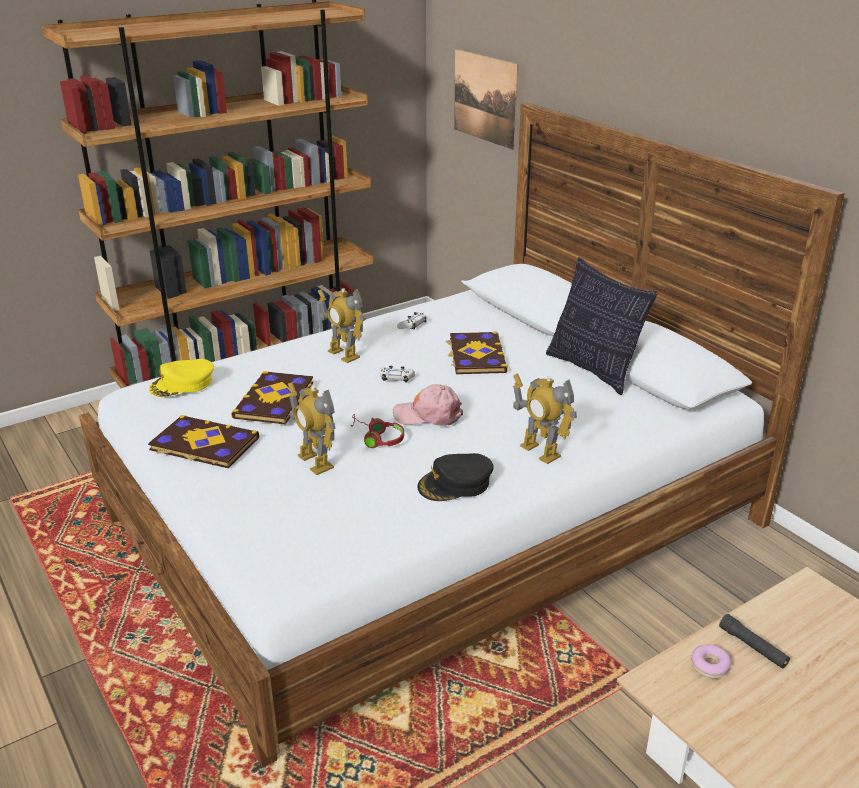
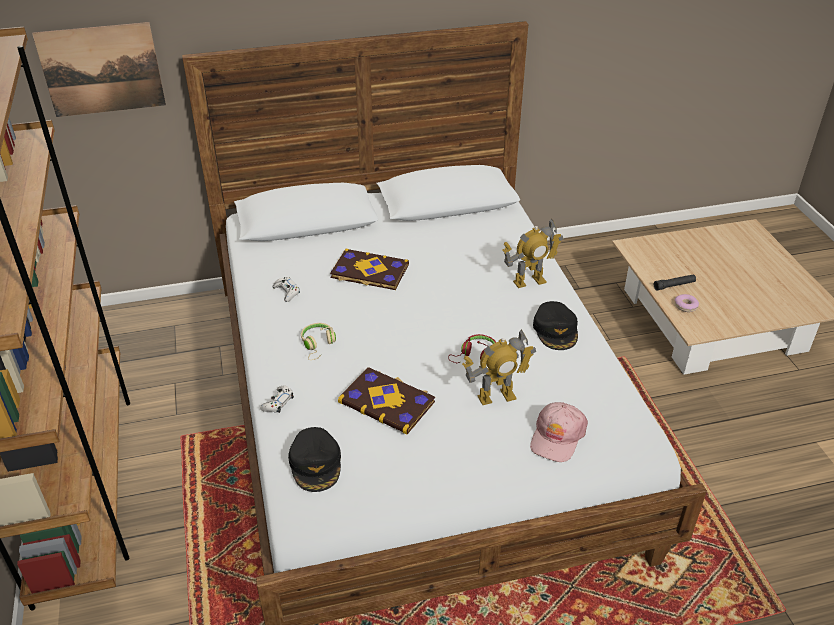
camera: 70 degrees left, 10 degrees up
(182, 384) = (316, 464): yellow cap -> black cap
(204, 445) = (439, 462): book -> none
(343, 354) = (318, 345): toy robot -> beige headphones
(396, 378) = (384, 323): white game controller -> white game controller (278, 403)
(428, 415) = (454, 319): pink cap -> pink cap (557, 436)
(593, 370) = (428, 225): pillow -> none

